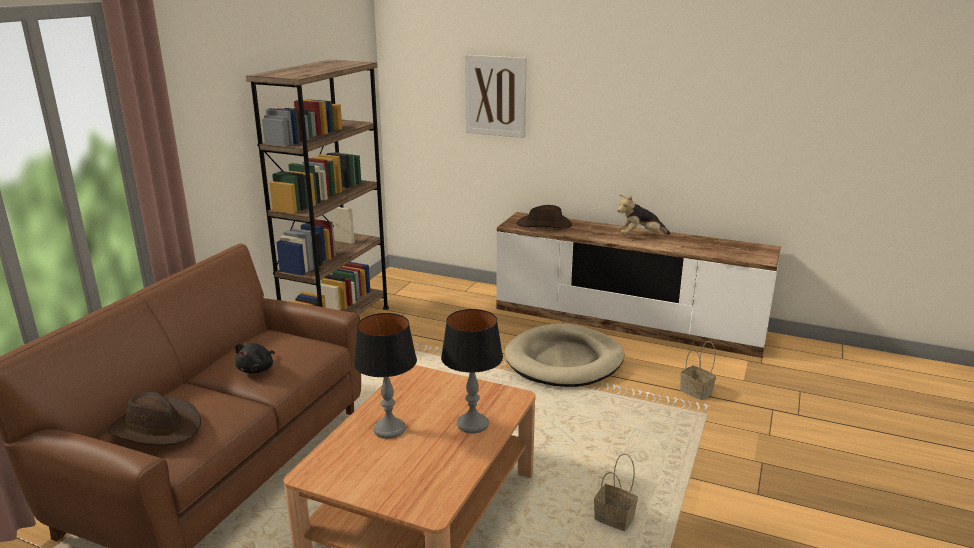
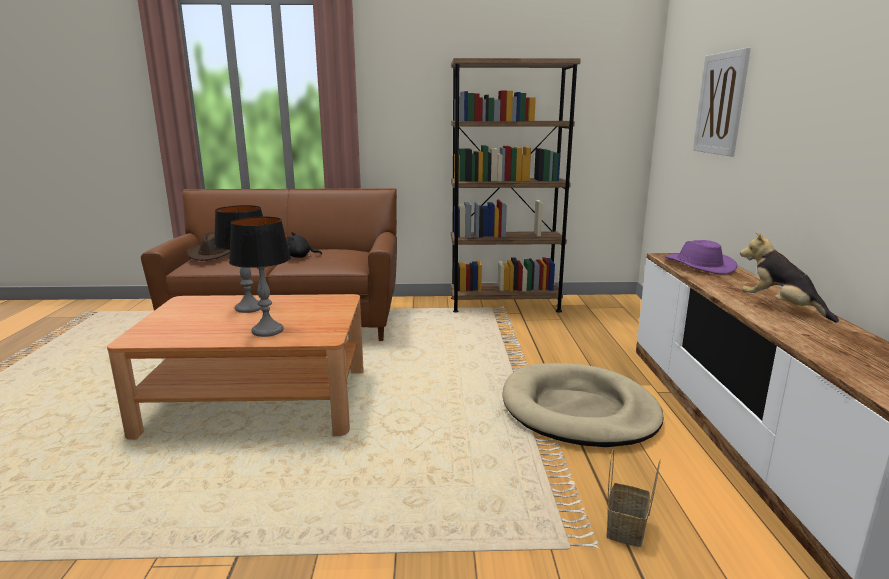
camera: 65 degrees right, 5 degrees down
(544, 225) = (698, 266): brown hat -> purple hat
(615, 518) = (284, 504): basket -> none

